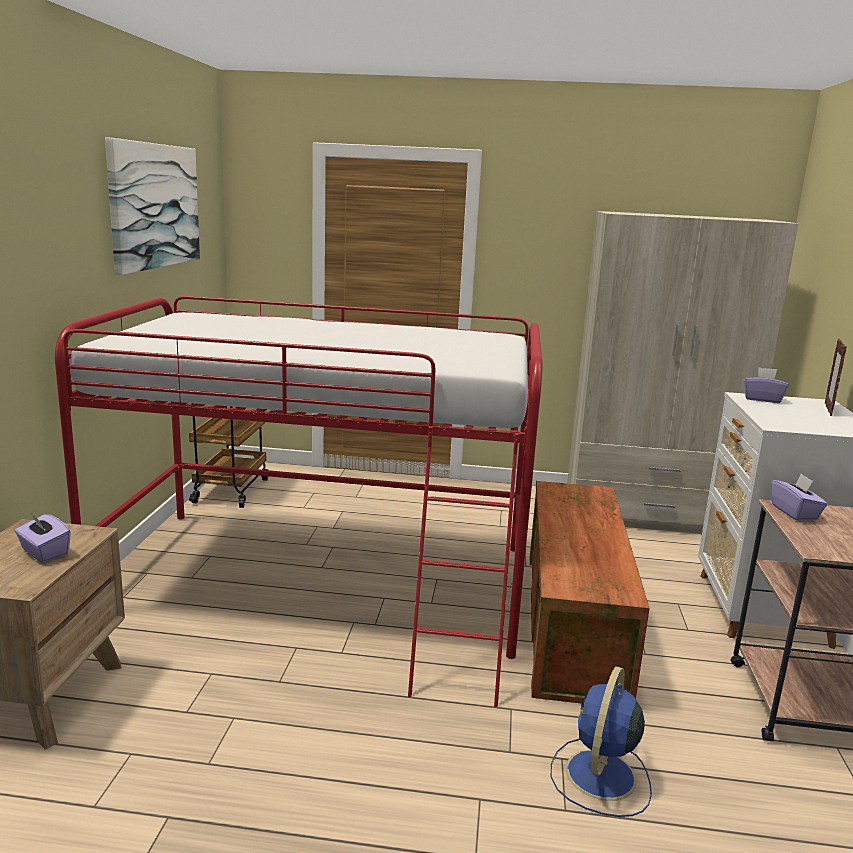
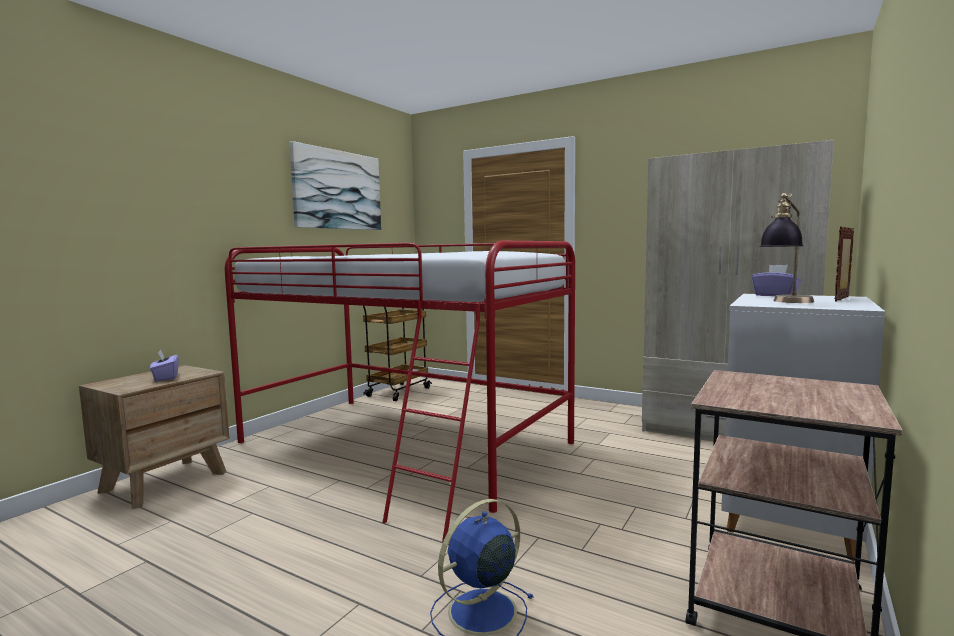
camera: 25 degrees right, 10 degrees down
(570, 619) = (573, 494): brown bench -> none
(794, 513) = (739, 378): purple tissue box -> none
(796, 419) = (785, 302): none -> table lamp

